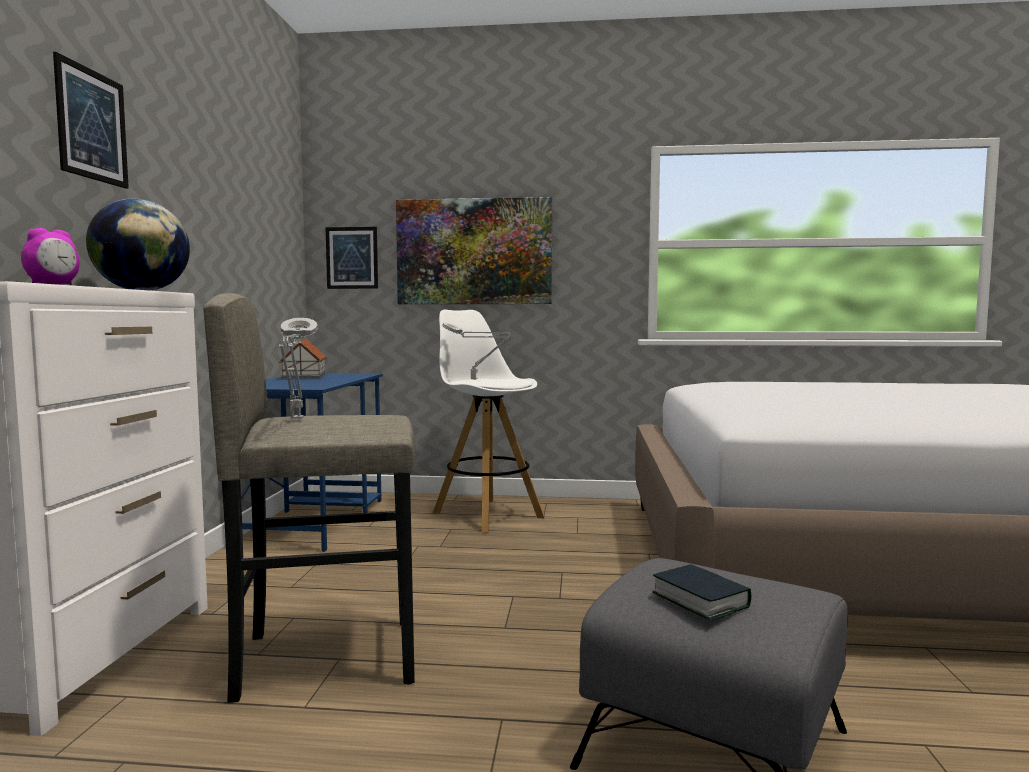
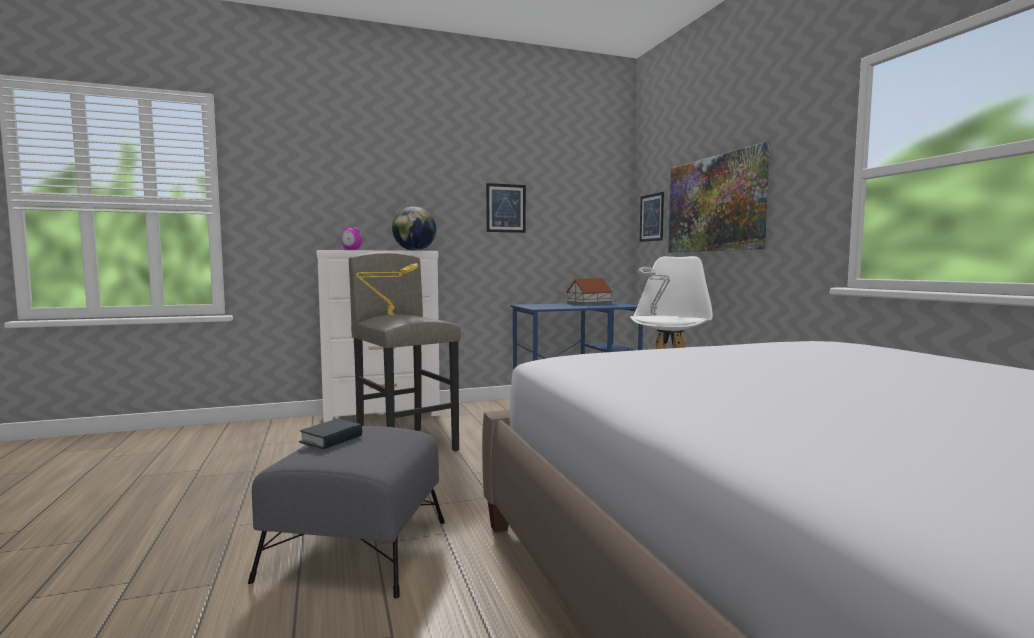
camera: 65 degrees right, 0 degrees up
(92, 125) = (419, 173): picture -> picture (506, 208)
(296, 420) = (389, 315): grey table lamp -> yellow table lamp

